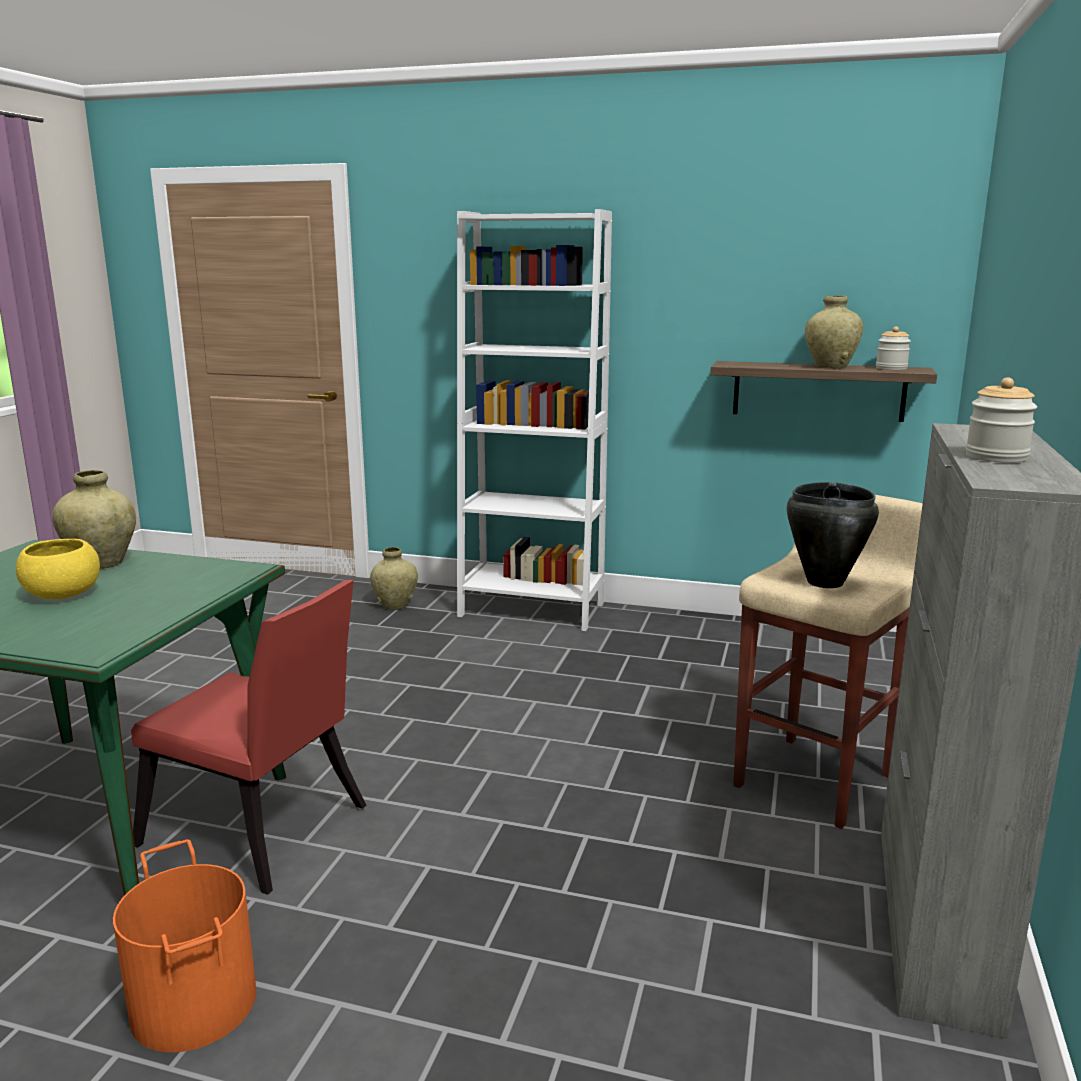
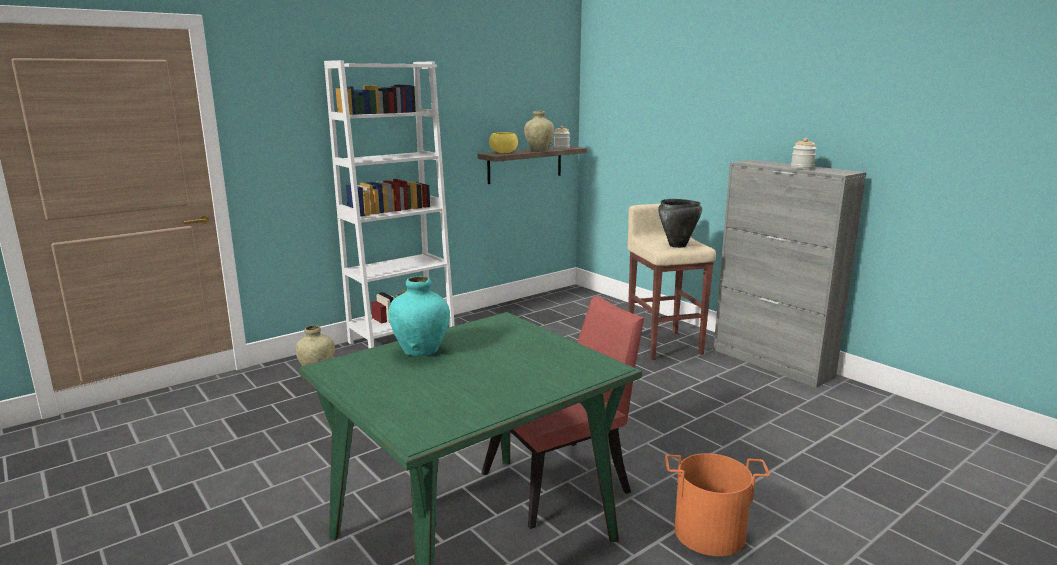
camera: 55 degrees left, 0 degrees up
(62, 595) = (479, 367): yellow bowl -> yellow bowl (503, 153)
(101, 563) = (421, 351): beige vase -> turquoise vase

